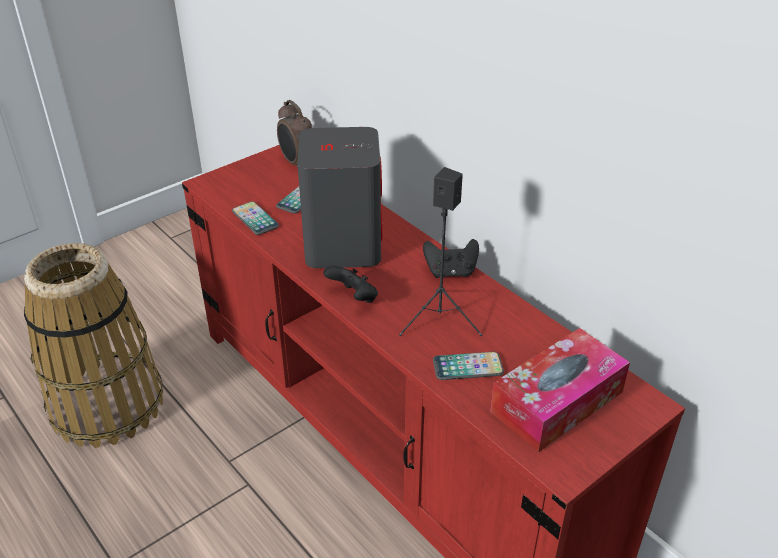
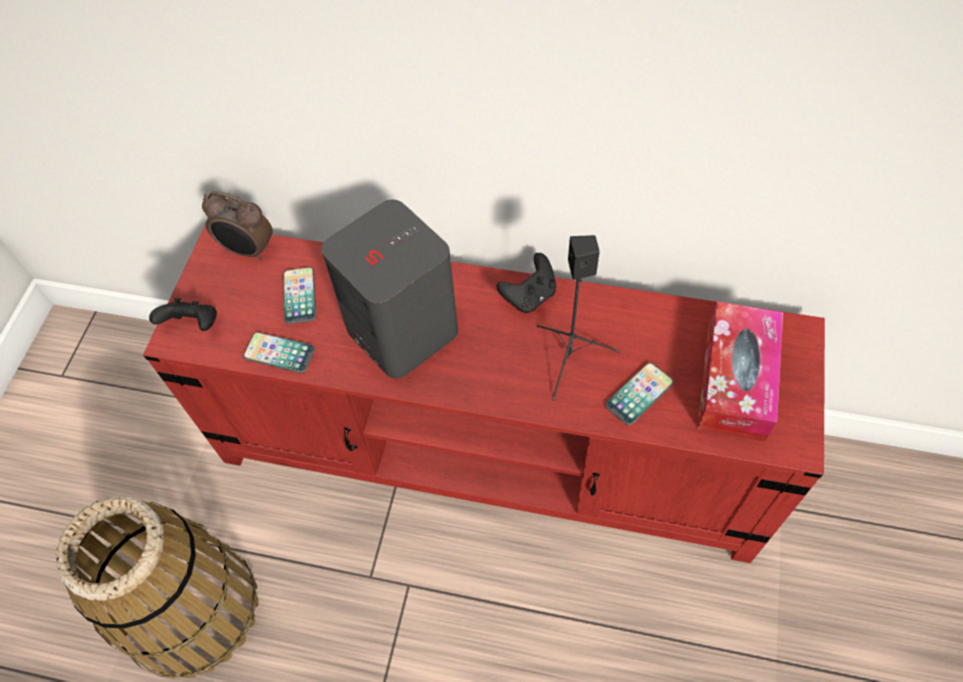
camera: 35 degrees left, 20 degrees up
(354, 298) = (473, 386): black game controller -> black game controller (193, 325)

